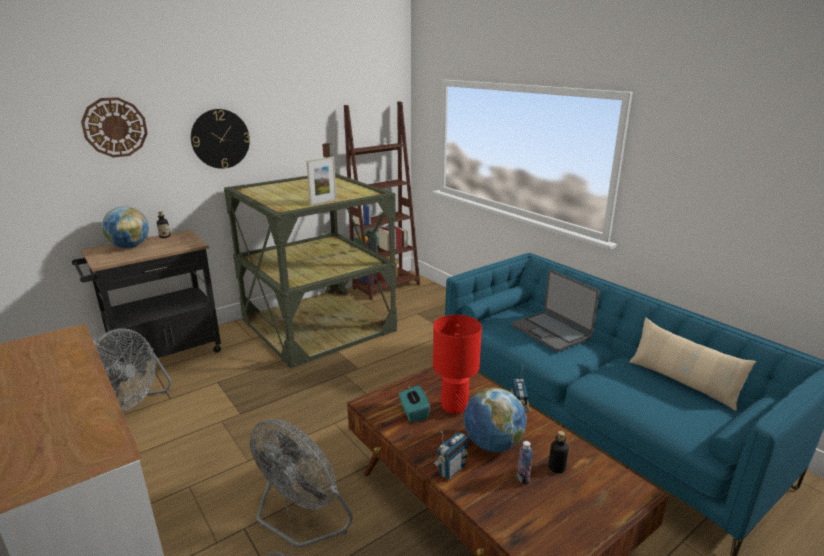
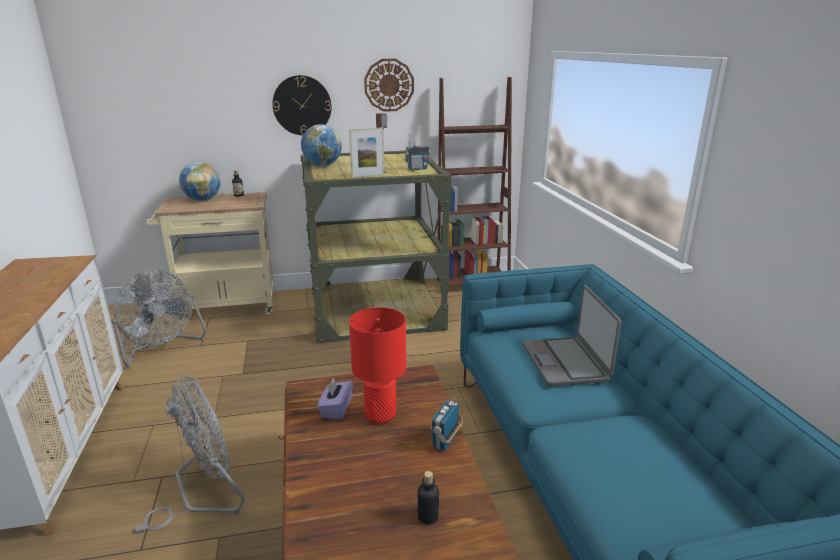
camera: 25 degrees right, 0 degrees up
(115, 127) = (203, 87): wall clock -> wall clock (389, 85)
(163, 356) = (225, 307): black cart -> beige cart
(413, 412) = (336, 409): turquoise tissue box -> purple tissue box
(451, 470) = (314, 478): radio -> radio (417, 169)
(492, 444) = (382, 467): globe -> globe (322, 165)
(523, 478) = (378, 515): bottle -> none
(682, 382) = (690, 468): beige pillow -> none

